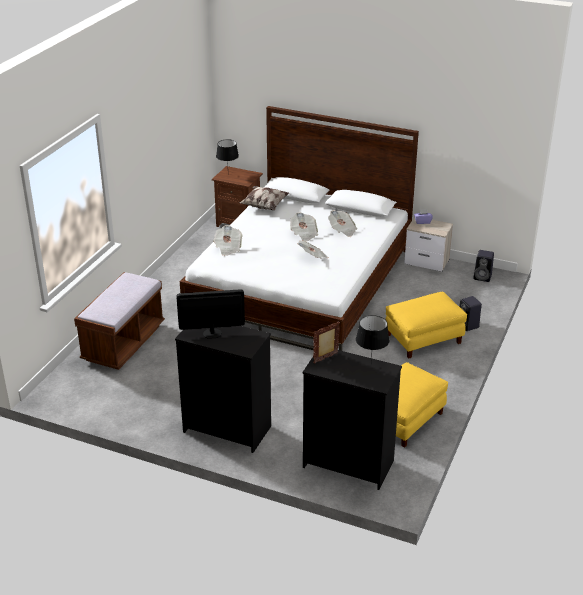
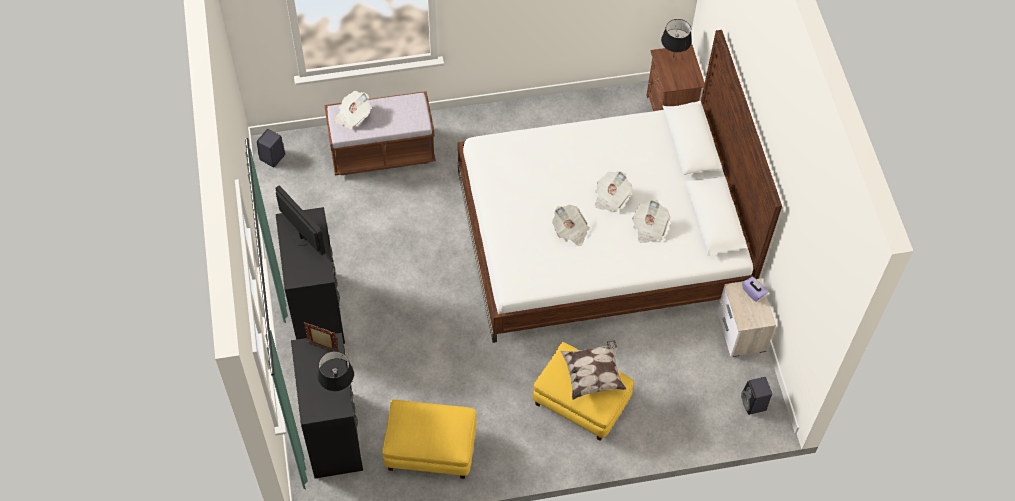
camera: 55 degrees right, 25 degrees up
(228, 248) = (527, 148): newspaper -> newspaper (352, 116)
(264, 206) = (642, 128): pillow -> pillow (593, 375)
(468, 325) = (639, 433): black speaker -> black speaker (272, 158)

